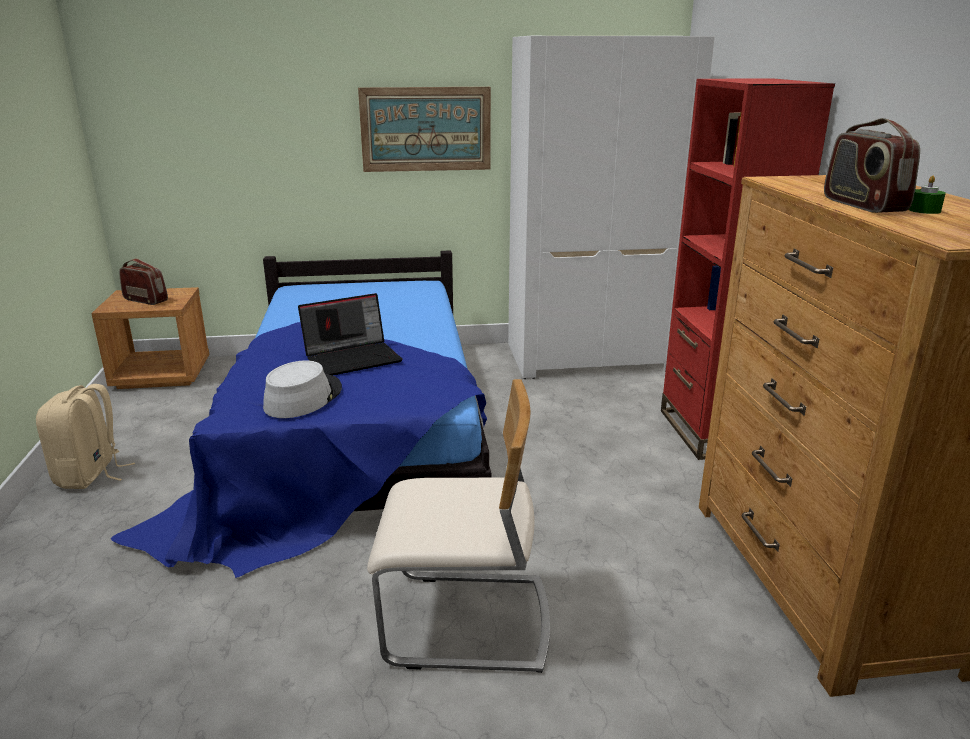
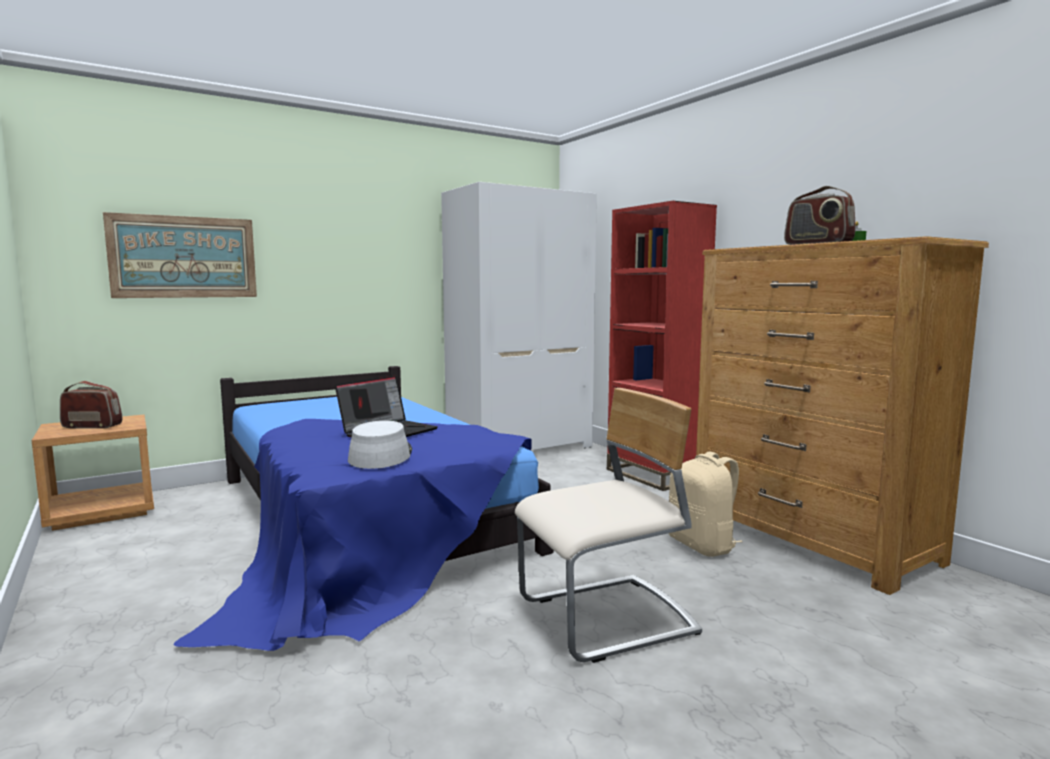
camera: 25 degrees left, 15 degrees down
(90, 475) = (86, 602): beige backpack -> beige backpack (703, 545)
(426, 129) = (373, 262): picture -> picture (184, 257)

